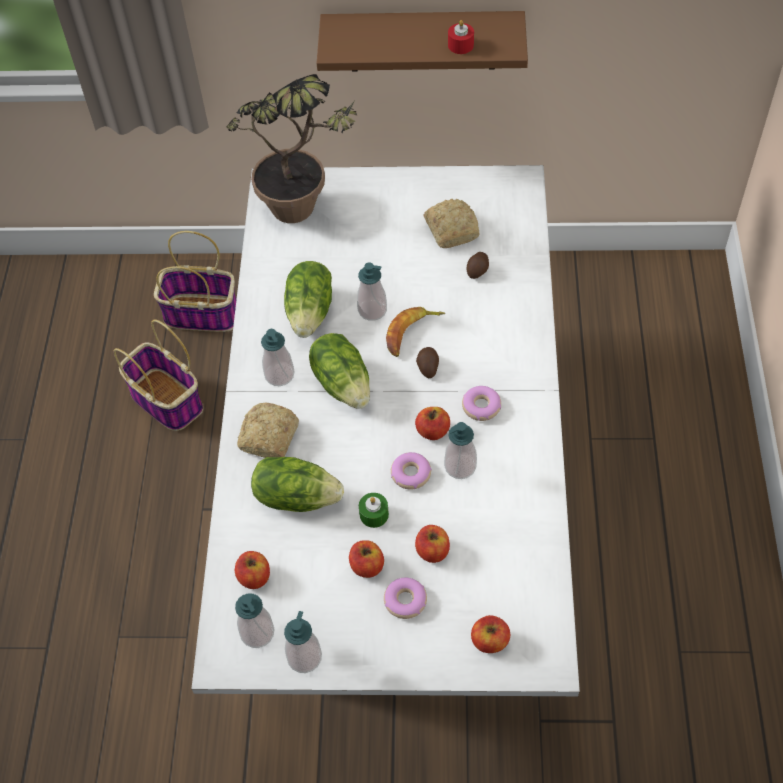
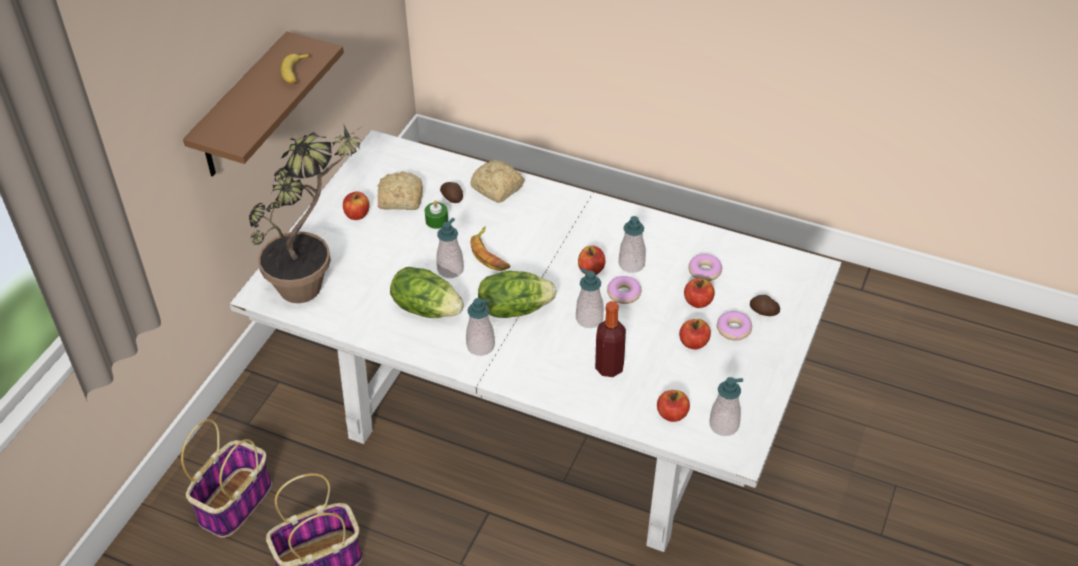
camera: 70 degrees left, 10 degrees down
(268, 438) = (542, 370): bread -> bread (497, 189)
(297, 496) = (609, 367): lettuce -> bottle
(304, 657) = (757, 401): soap dispenser -> soap dispenser (589, 319)
(374, 514) = (649, 325): green candle -> green candle (437, 220)
(427, 367) = (529, 254): potato -> potato (763, 312)
(460, 45) = (296, 73): red candle -> banana
(481, 407) = (584, 236): donut -> donut (705, 271)
(489, 640) = (785, 294): apple -> apple (357, 214)

